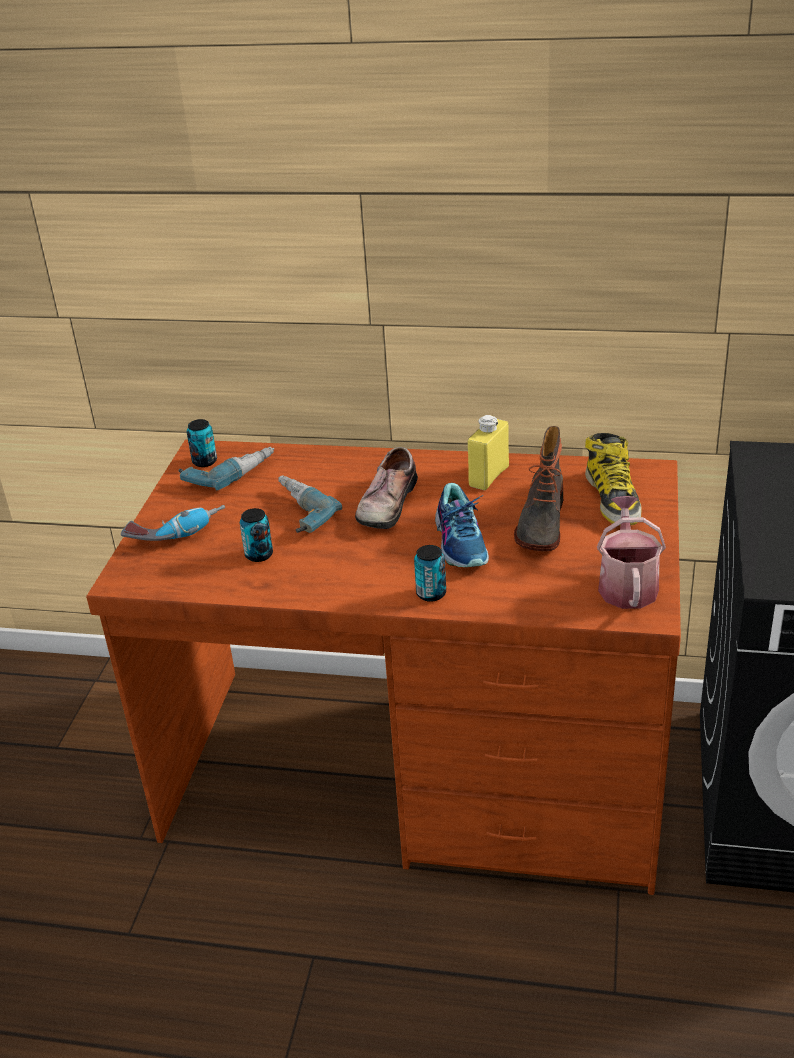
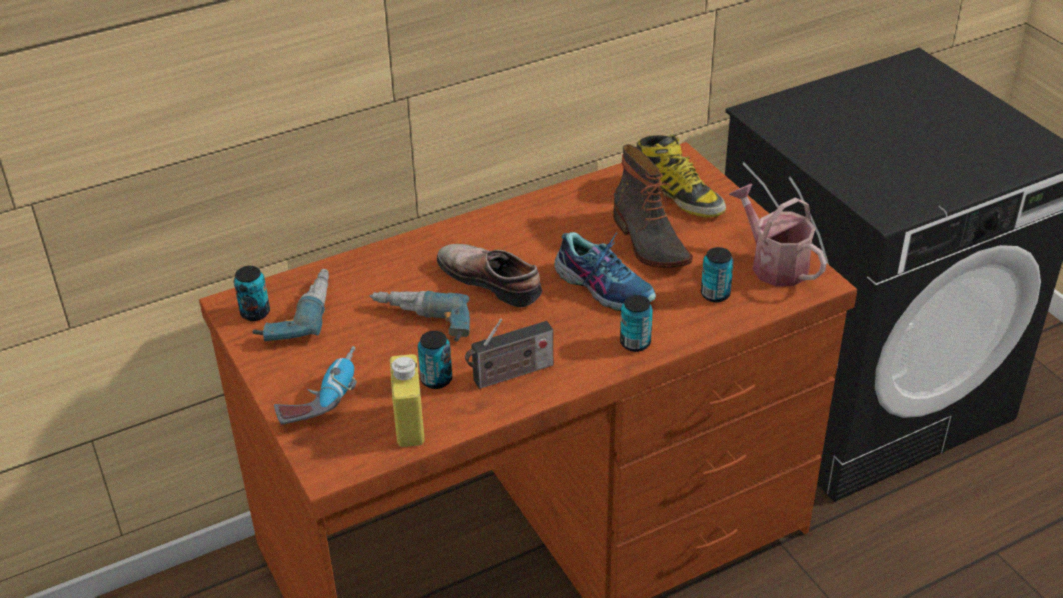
camera: 40 degrees left, 5 degrees up
(311, 574) = (510, 375): none -> radio
(385, 503) = (492, 279): shoe -> shoe turned 150 degrees clockwise
(489, 476) = (553, 216): yellow bottle -> yellow bottle (409, 424)
(544, 586) = (715, 294): none -> can

